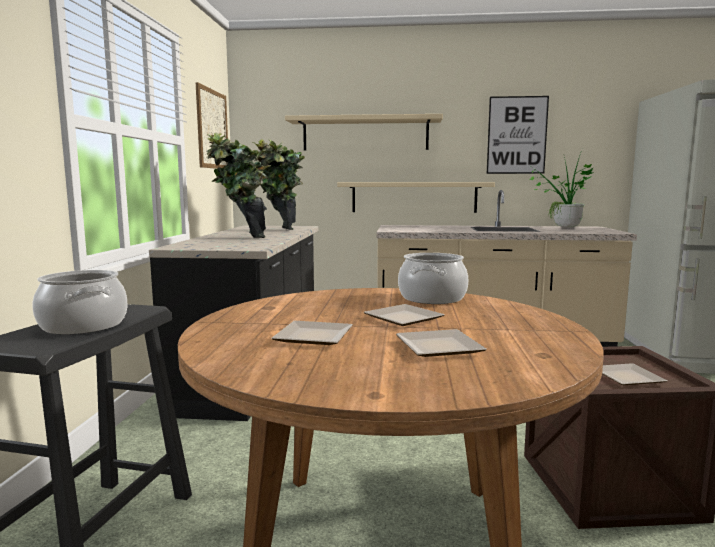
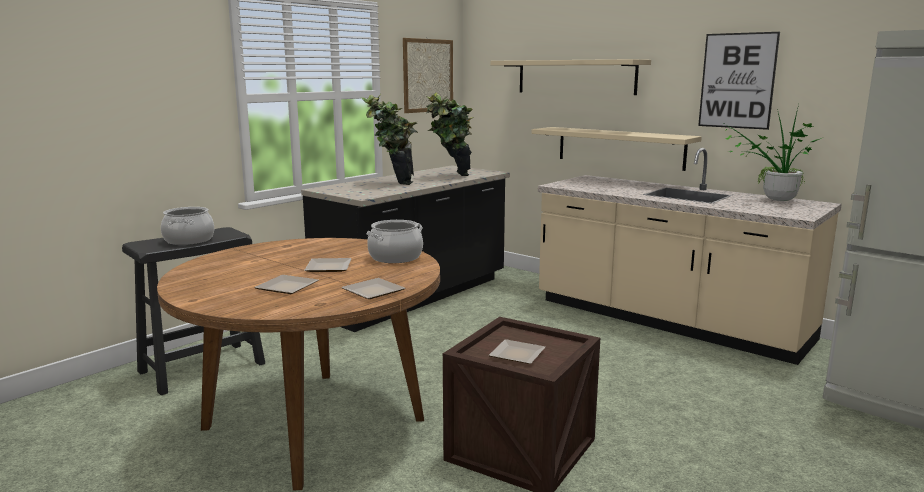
camera: 35 degrees right, 5 degrees up
(312, 336) = (253, 268): plate -> plate (373, 291)

